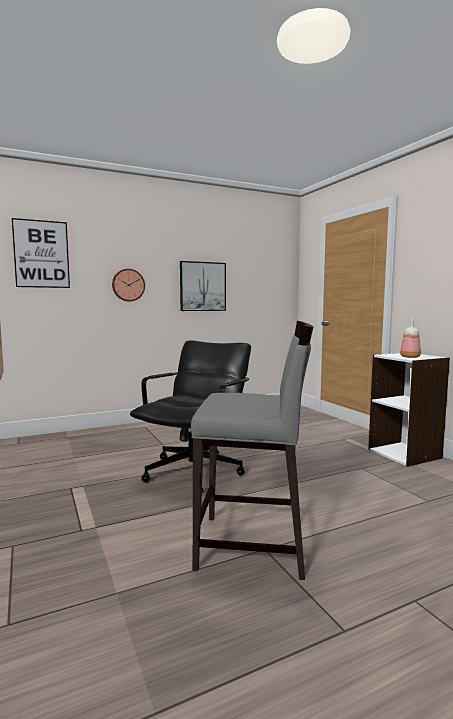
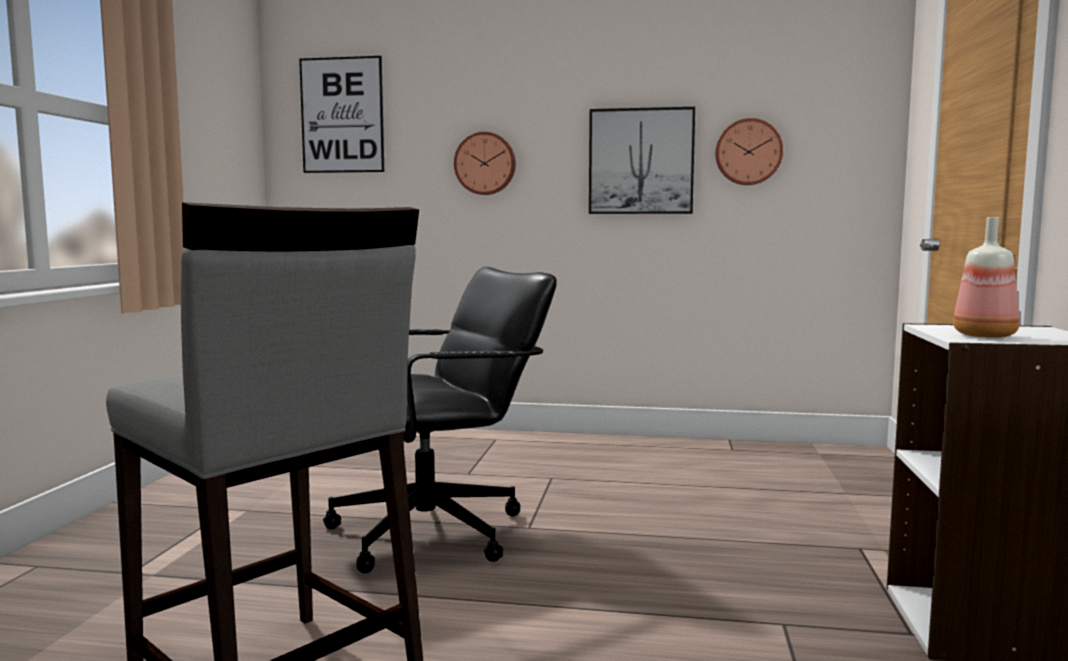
camera: 35 degrees right, 0 degrees up
(245, 284) = (748, 152): none -> wall clock

